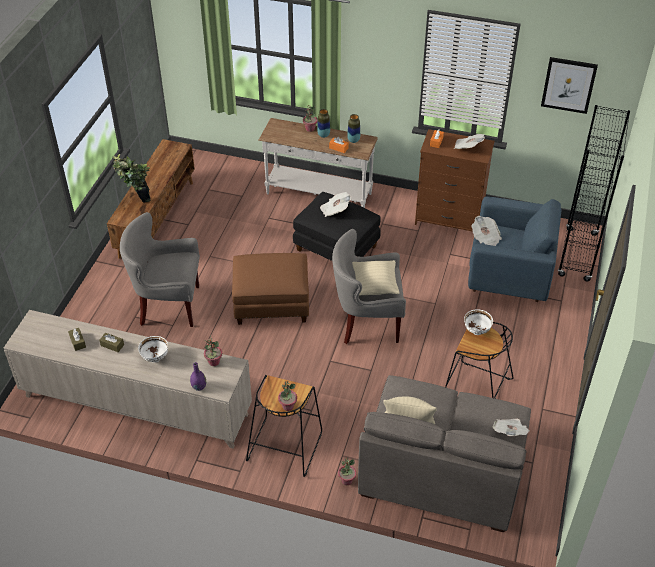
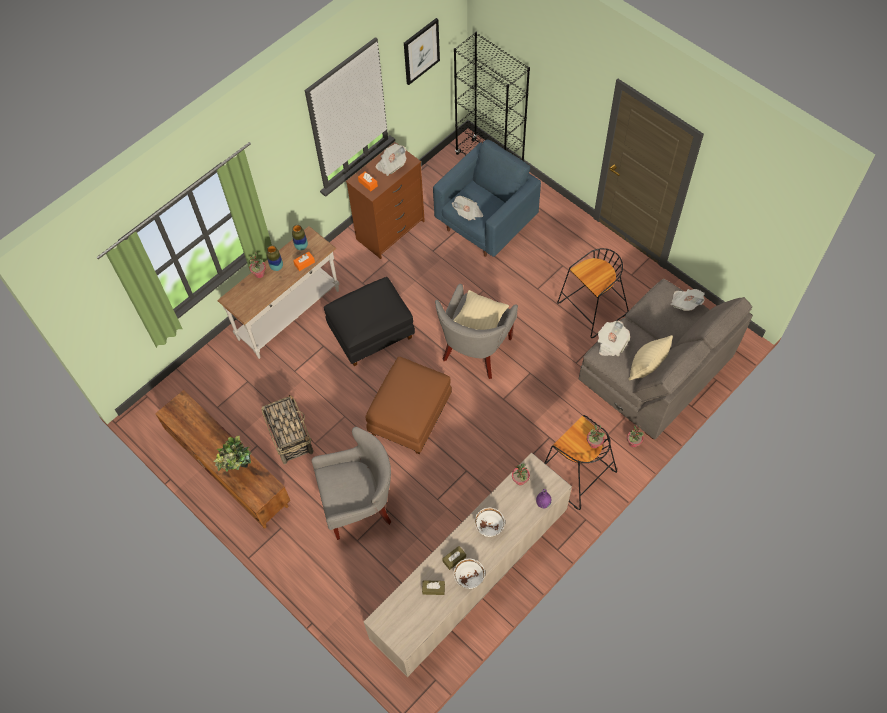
camera: 60 degrees left, 15 degrees up
(168, 305) = (359, 505): grey armchair -> grey armchair turned 135 degrees counterclockwise
(207, 239) = (290, 436): none -> basket
(335, 210) = (363, 307): newspaper -> newspaper (611, 344)
(476, 331) = (584, 271): white bowl -> white bowl (469, 578)

